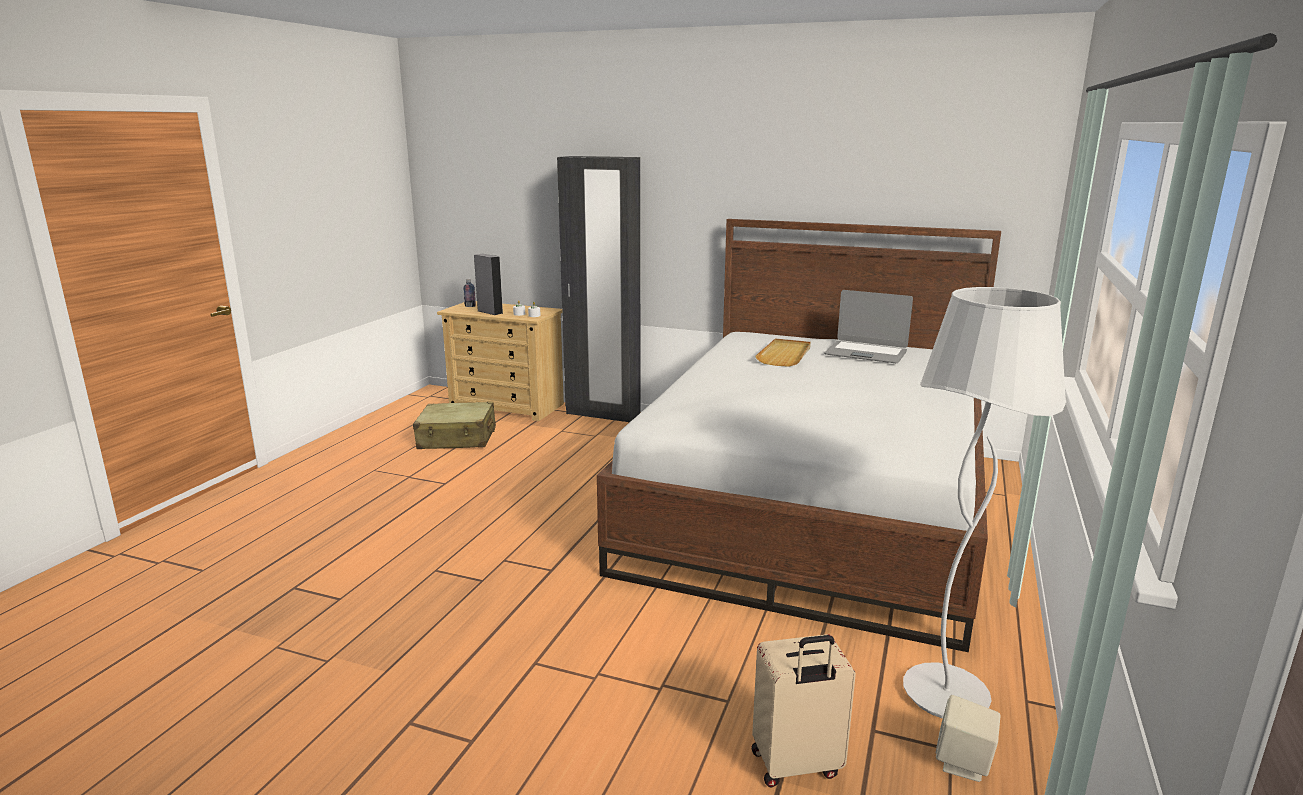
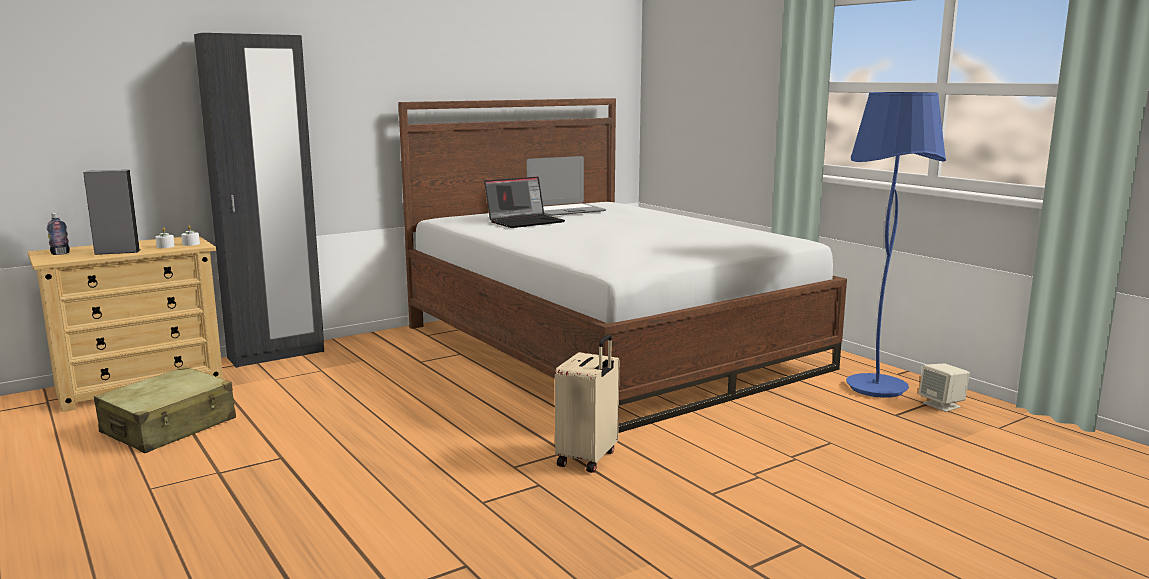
camera: 55 degrees left, 5 degrees down
(785, 355) = (525, 222): beige tray -> laptop
(796, 766) = (915, 444): beige suitcase -> beige suitcase (588, 459)
(945, 695) = (876, 388): white floor lamp -> blue floor lamp

